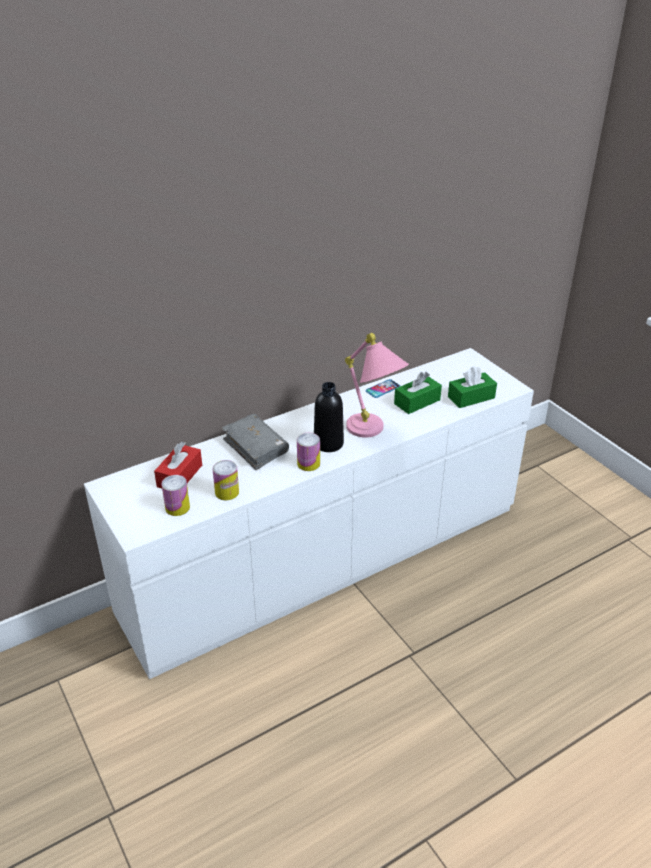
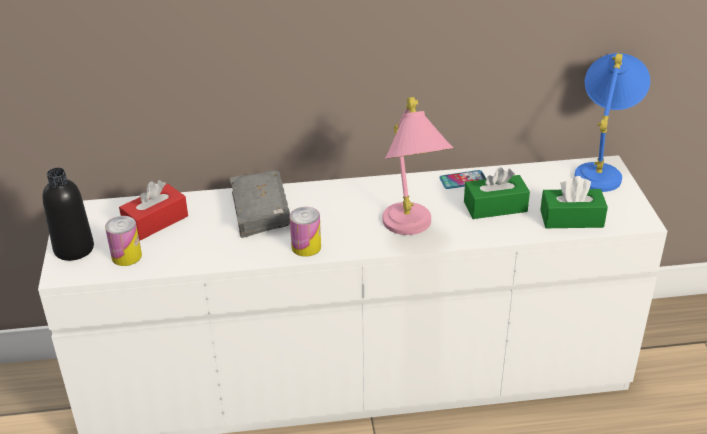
camera: 25 degrees right, 0 degrees up
(227, 492) = (191, 254): can -> none
(328, 443) = (347, 229): black bottle -> black bottle (74, 249)
(467, 360) = (601, 169): none -> blue table lamp

